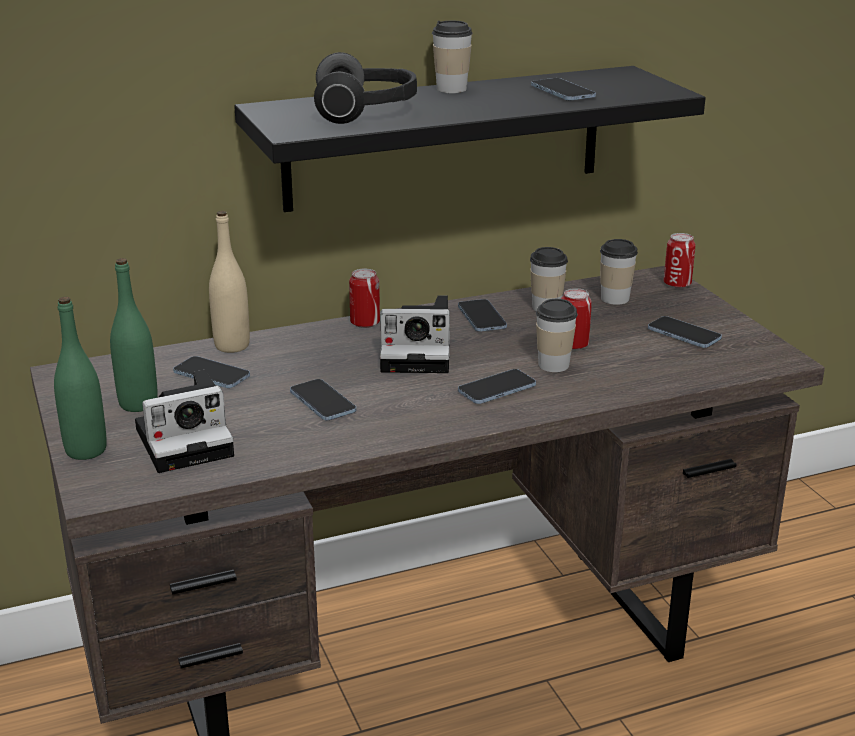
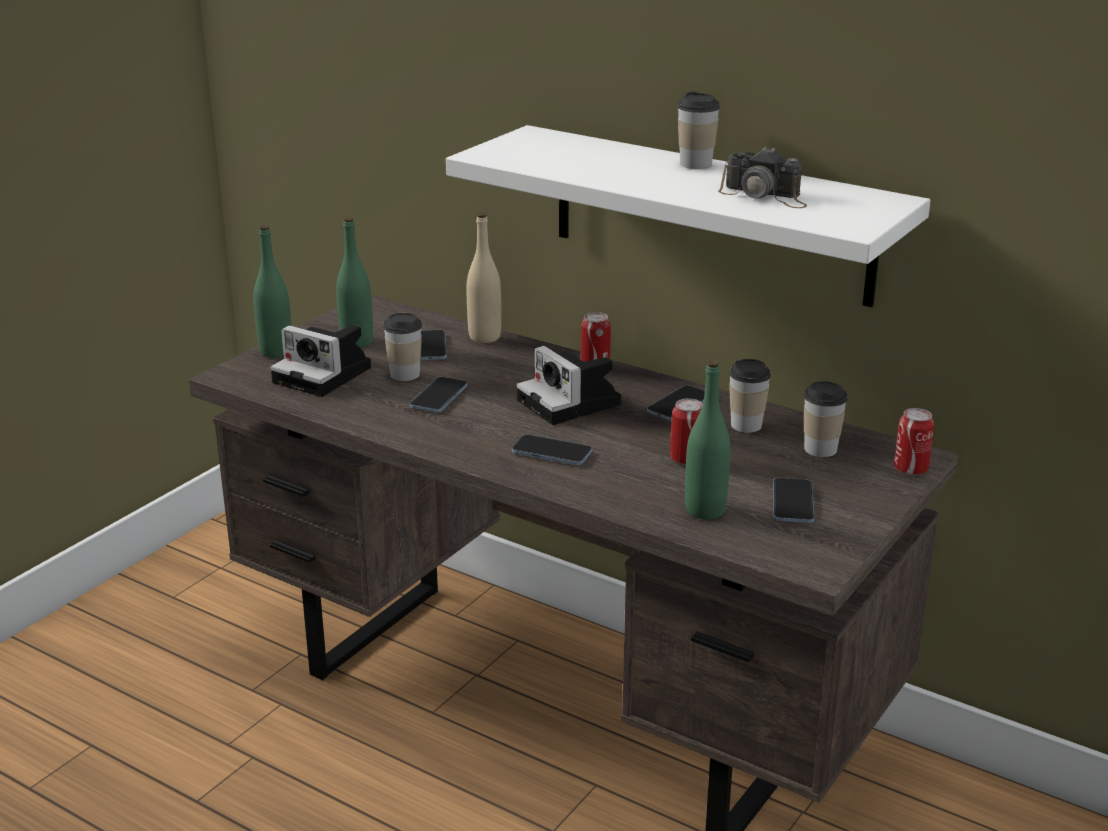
camera: 55 degrees right, 0 degrees up
(366, 111) = (575, 158): headphones -> none
(444, 138) = (710, 214): black shelf -> white shelf
(553, 365) = (632, 462): cup -> cup (405, 375)
(562, 92) = (764, 196): phone -> camera
(661, 365) = (705, 510): none -> green bottle

